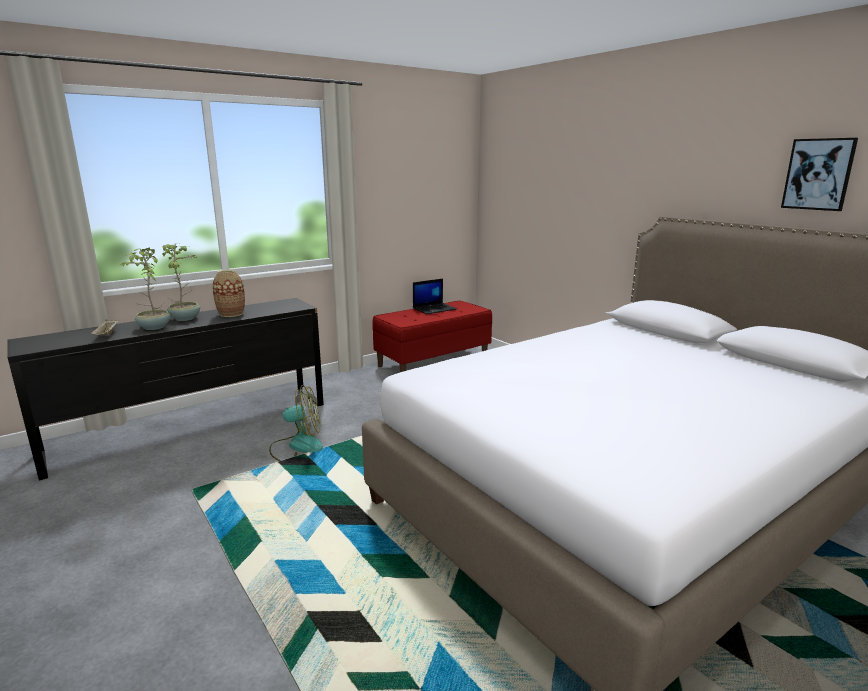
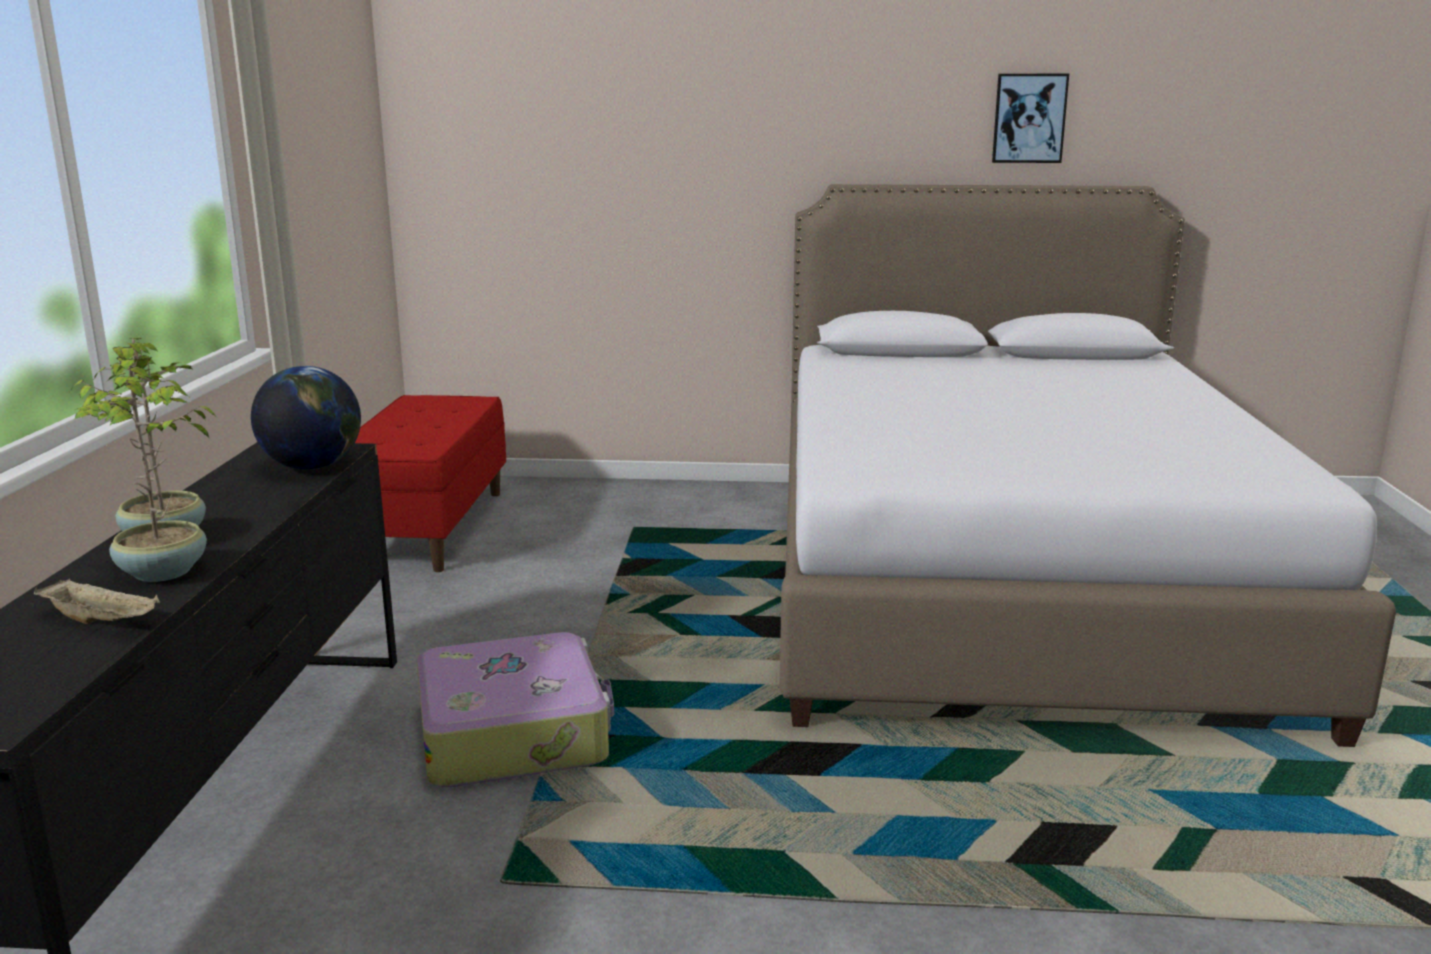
camera: 50 degrees left, 0 degrees up
(231, 314) = (242, 500): vase -> none
(277, 309) = (312, 466): none -> globe
(297, 446) = (514, 733): fan -> suitcase
(434, 309) = (403, 418): laptop -> none

